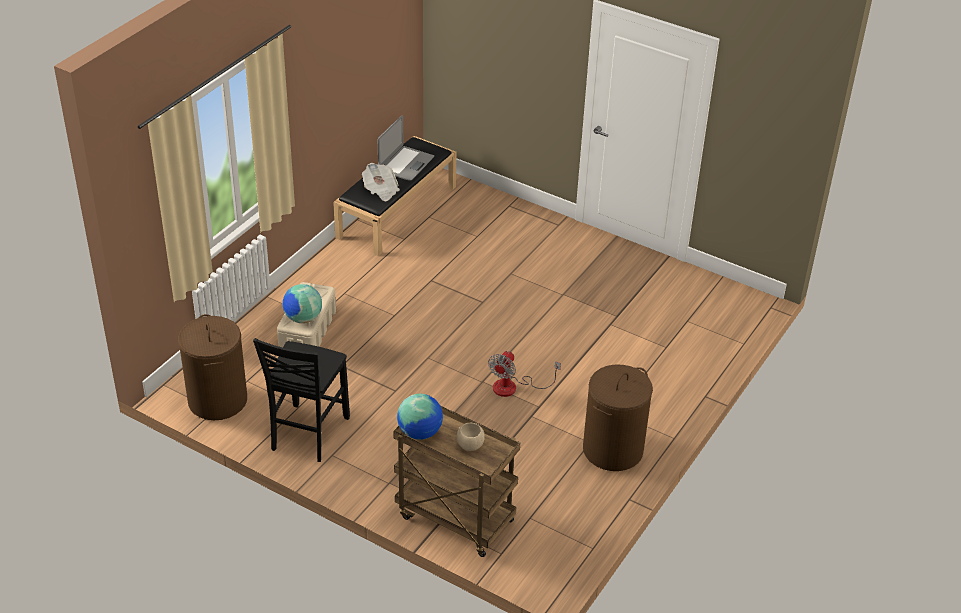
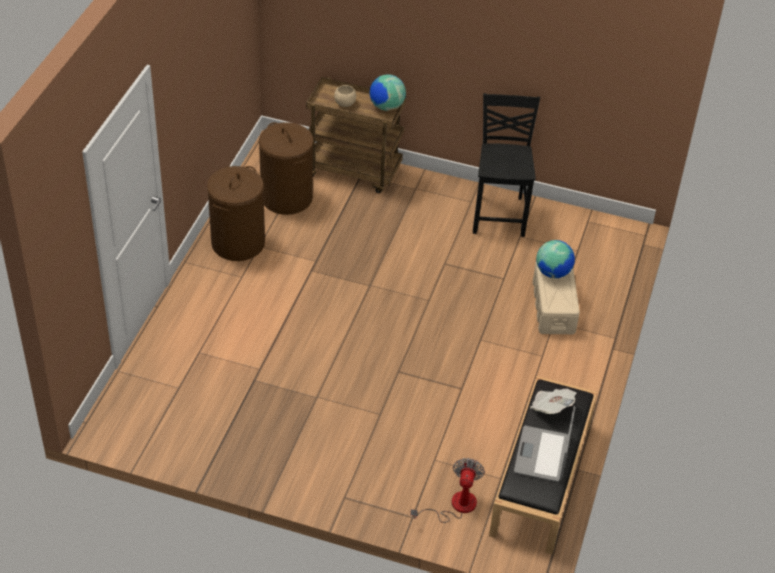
camera: 165 degrees right, 5 degrees up
(217, 400) = (591, 230): brown laundry basket -> brown laundry basket (287, 198)
(513, 387) = (339, 285): fan -> fan (455, 506)

